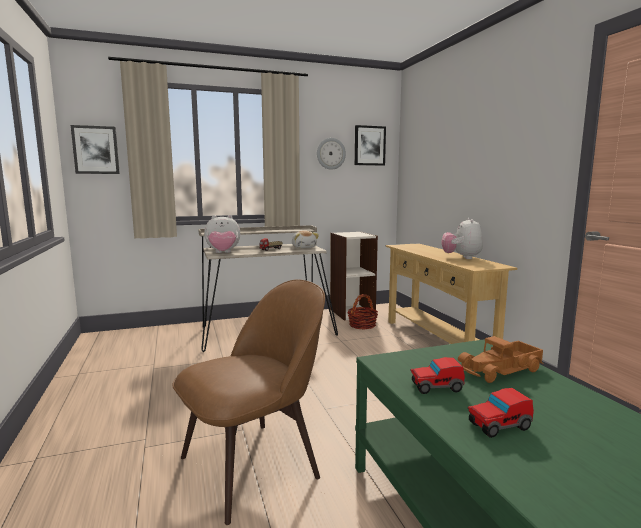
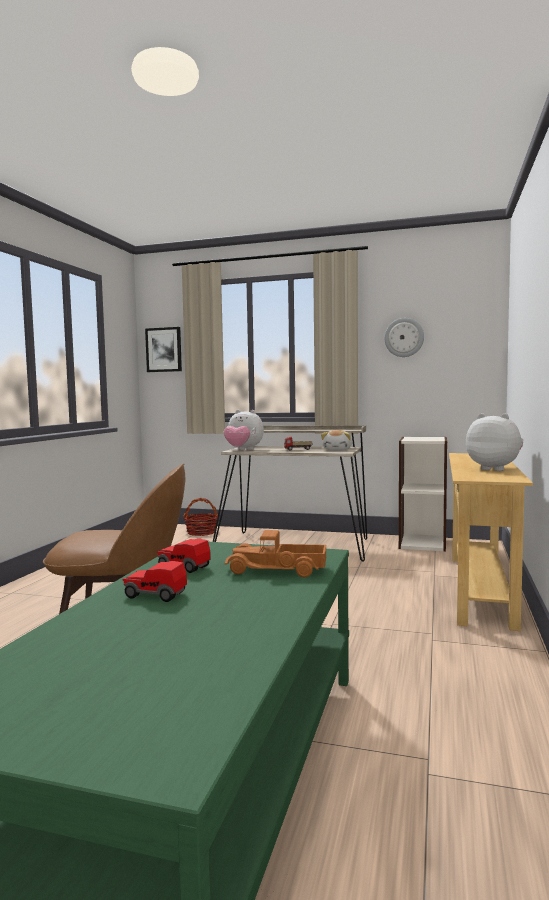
camera: 35 degrees right, 5 degrees down
(362, 325) = (412, 557): basket -> basket (201, 532)
(369, 145) = (460, 323): picture -> none
(461, 257) = (495, 469): plush toy -> plush toy turned 90 degrees clockwise

